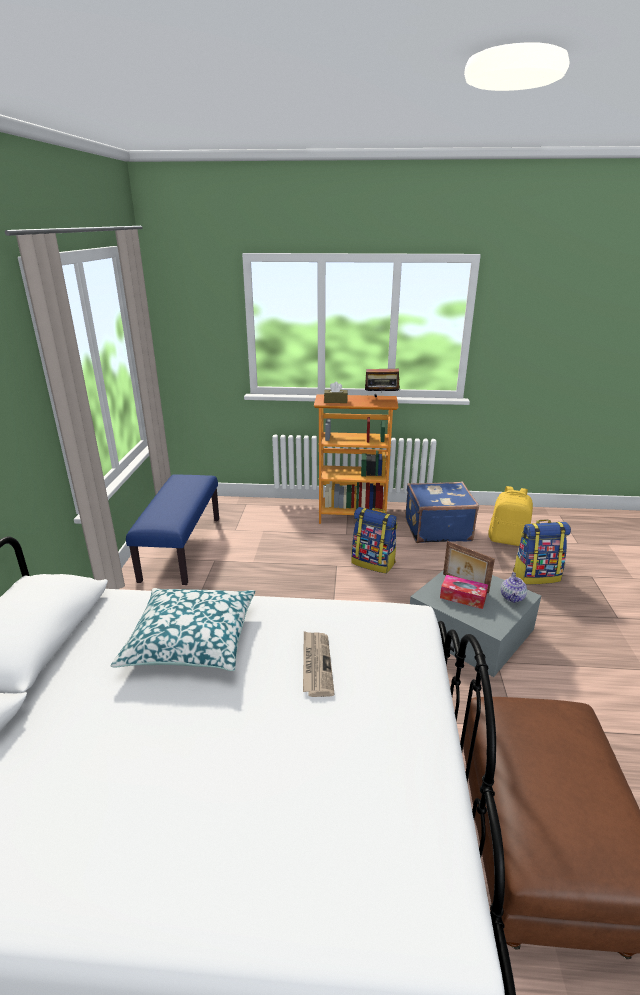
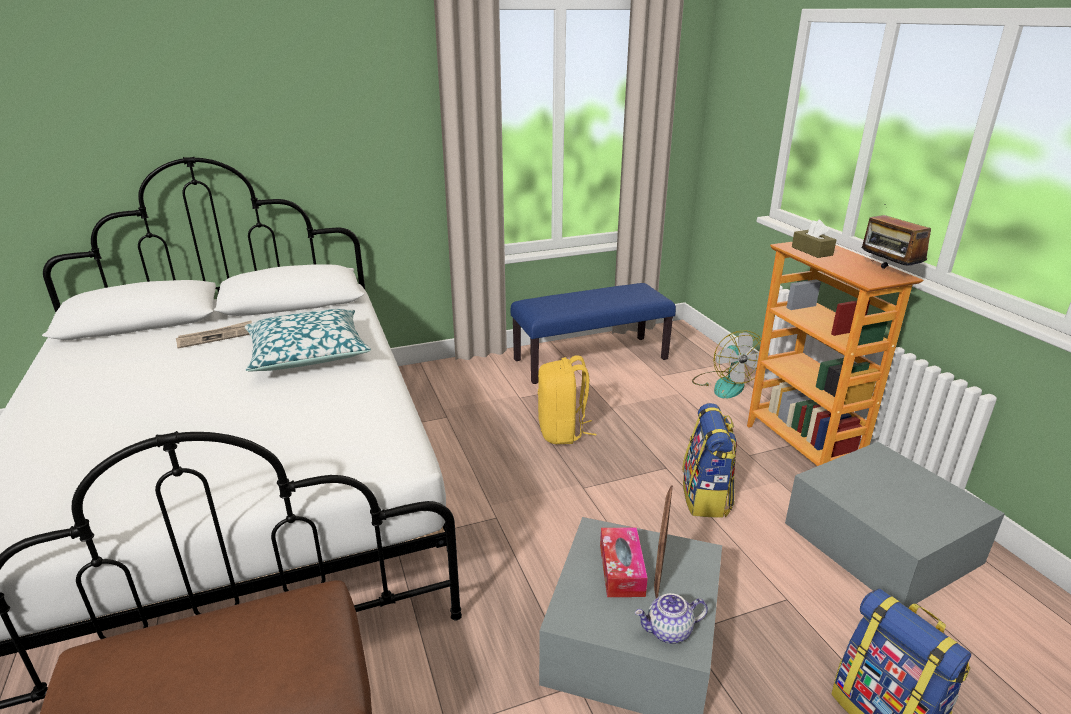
camera: 65 degrees right, 0 degrees up
(270, 512) = (724, 384): none -> fan
(316, 664) = (289, 419): newspaper -> newspaper (216, 337)
(436, 529) = (881, 542): blue suitcase -> grey storage box
(508, 540) = (971, 650): yellow backpack -> yellow backpack (562, 432)

